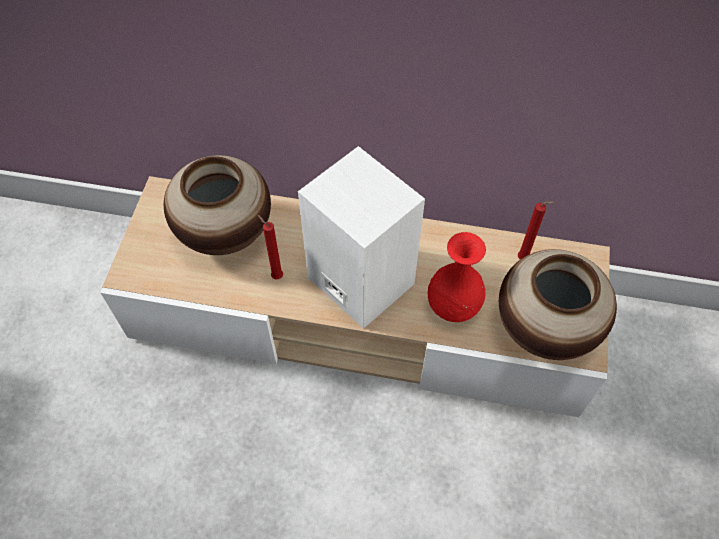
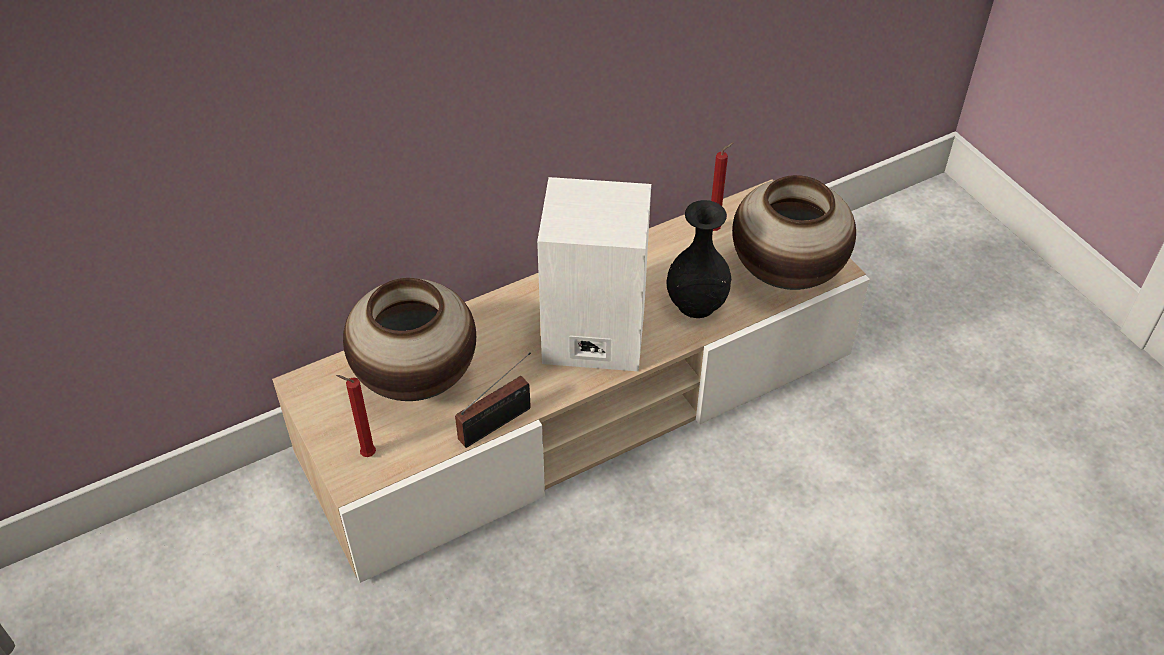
camera: 40 degrees left, 10 degrees down
(242, 299) = (499, 422): none -> radio
(275, 275) = (509, 381): red candle -> red candle (366, 454)
(452, 307) = (696, 304): red vase -> black vase

